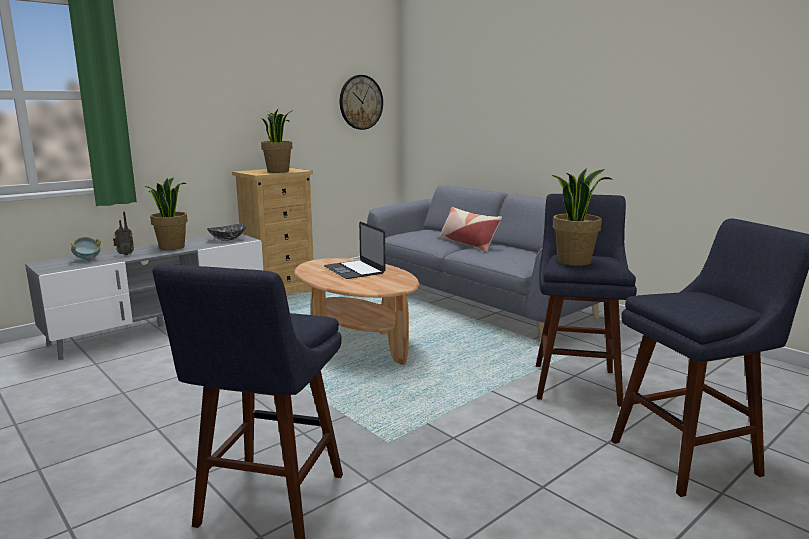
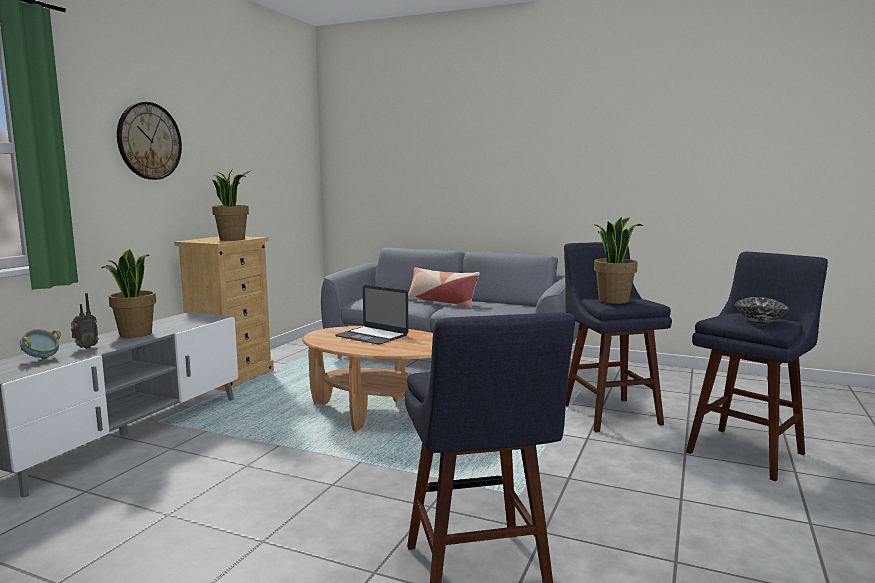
camera: 25 degrees left, 5 degrees down
(227, 239) = (192, 319): bowl -> bowl (760, 321)
(361, 102) = (287, 165): wall clock -> wall clock (149, 141)

